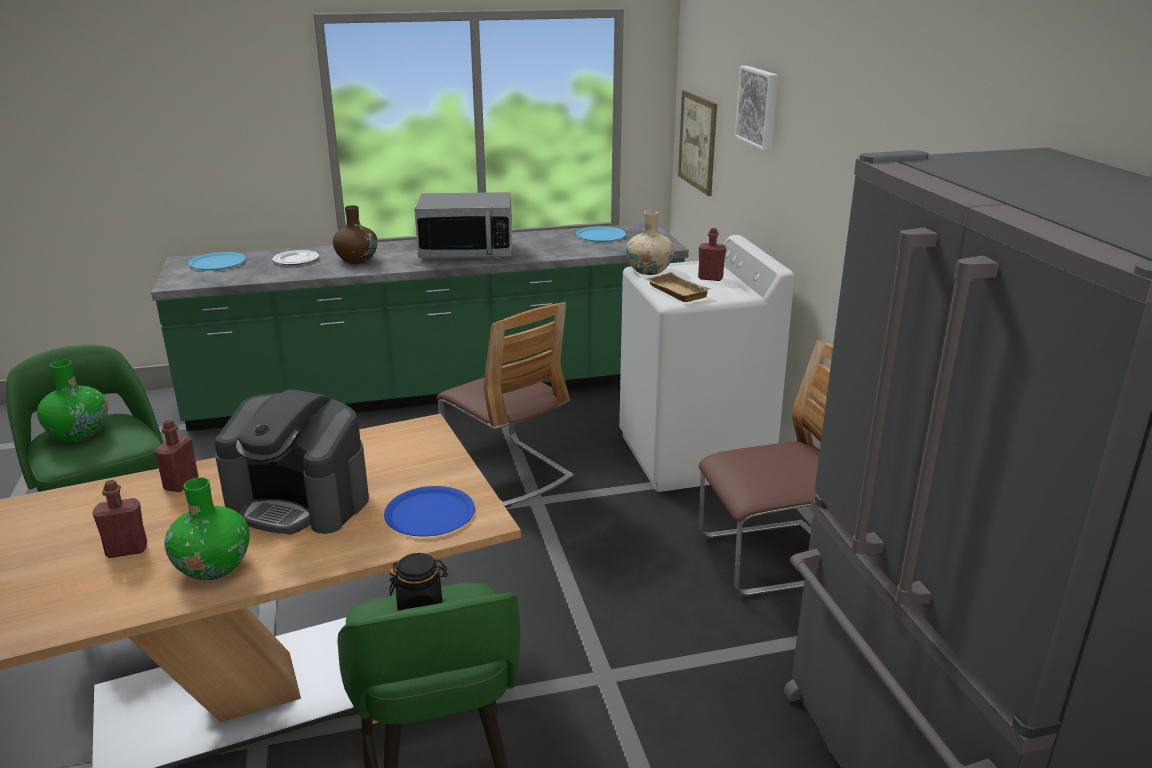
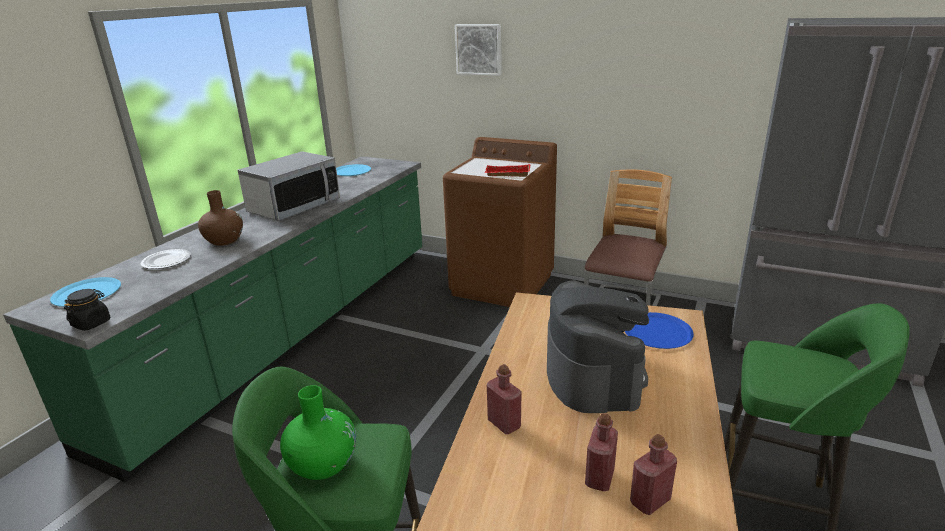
camera: 50 degrees left, 0 degrees up
(213, 567) = (665, 436): green vase -> none
(300, 501) = (593, 375): coffee machine -> coffee machine turned 60 degrees counterclockwise
(420, 605) = (776, 364): black jar -> black jar (91, 323)
(508, 473) = (437, 347): chair -> none
(649, 270) = (463, 171): beige vase -> none
(674, 292) = (507, 174): beige tray -> red tray
(694, 455) = (503, 284): white washing machine -> brown washing machine
(697, 141) = (392, 89): picture -> none
(710, 278) = (500, 163): red bottle -> red bottle (650, 501)

